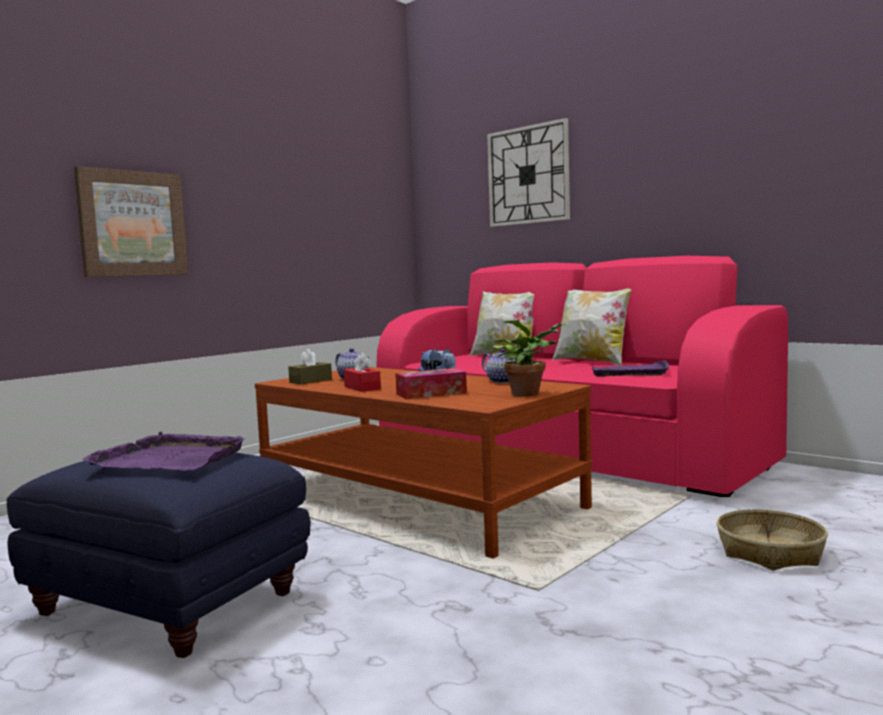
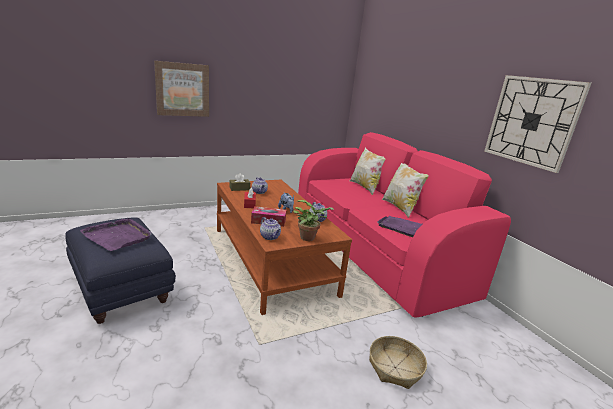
camera: 20 degrees right, 15 degrees up
(467, 402) = (270, 237): none -> teapot
(528, 175) = (406, 84): wall clock -> wall clock (532, 121)

